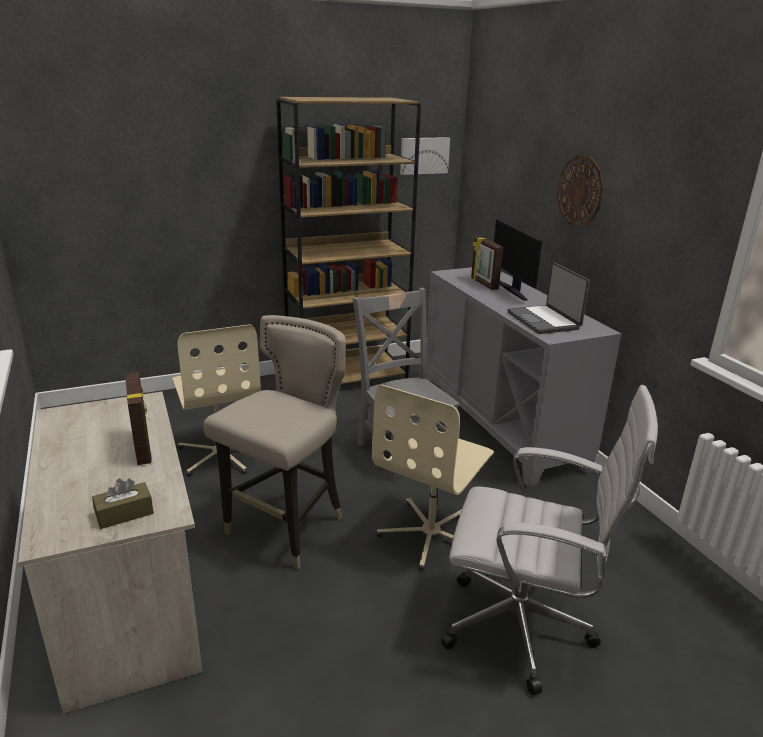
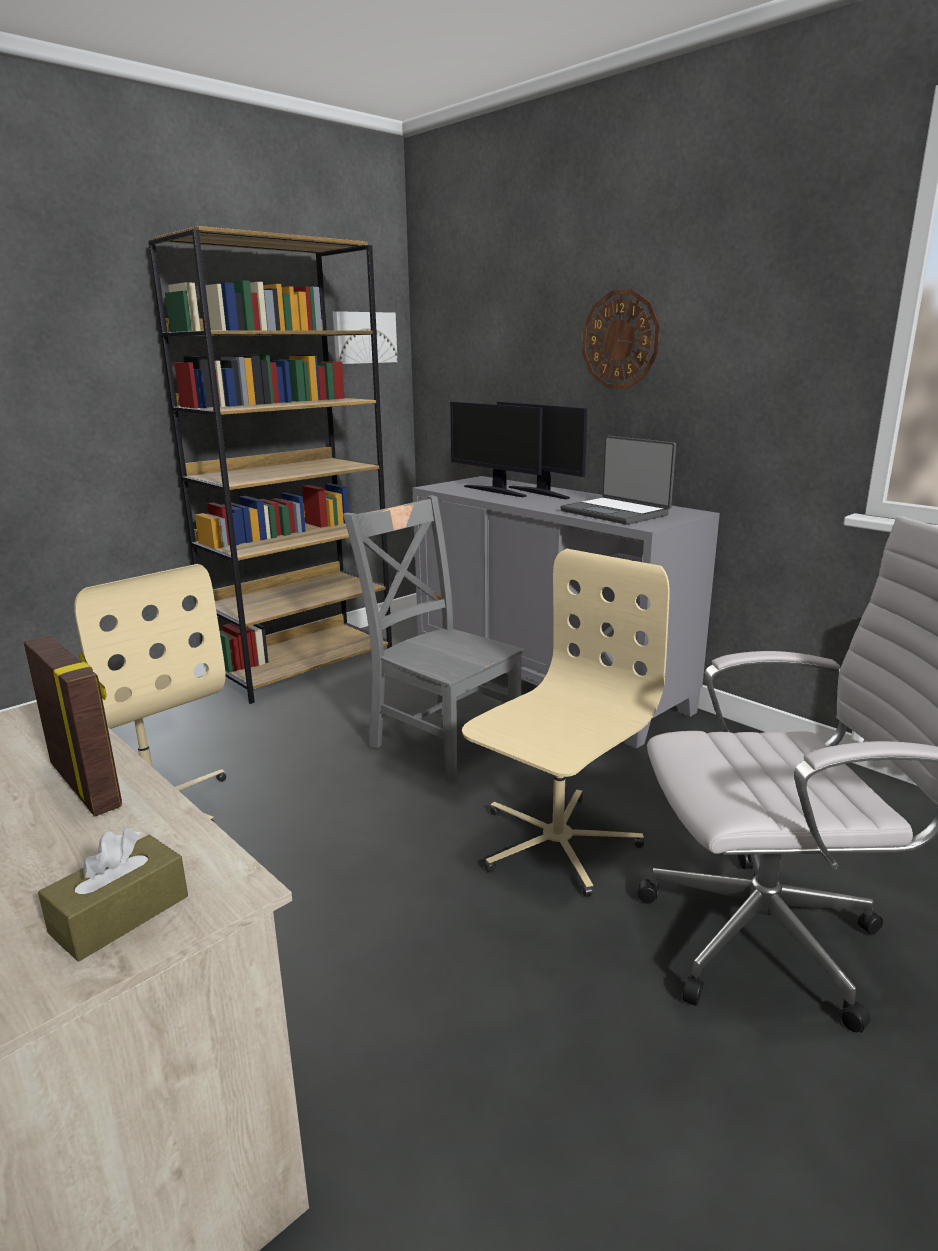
camera: 20 degrees left, 5 degrees down
(286, 529) = (329, 895): beige stool -> none
(431, 535) = (555, 843): beige office chair -> beige office chair turned 150 degrees counterclockwise
(483, 284) = (496, 491): picture frame -> monitor

